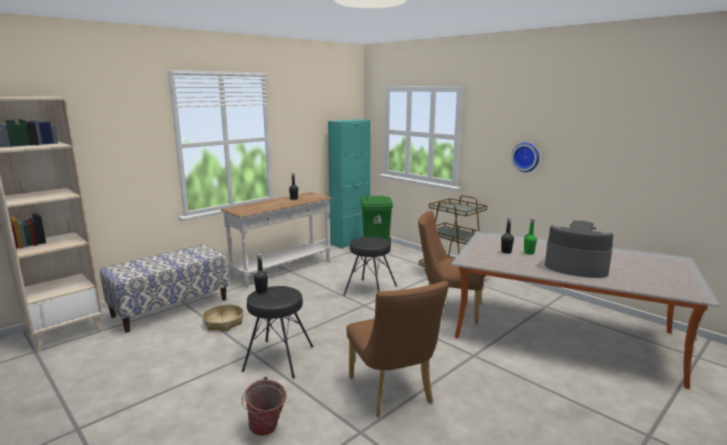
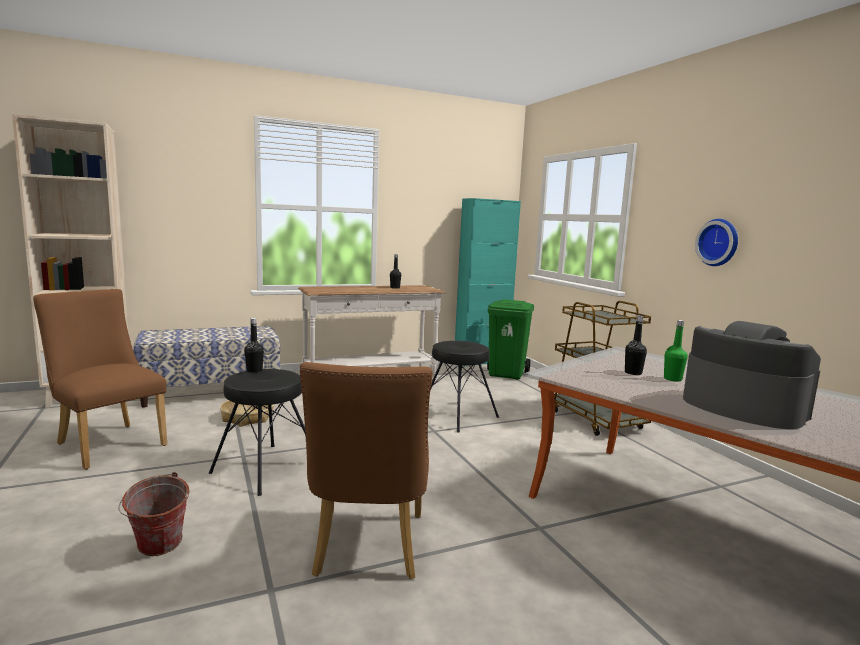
camera: 20 degrees right, 5 degrees down
(448, 309) = (551, 458): brown chair -> brown chair (107, 443)

